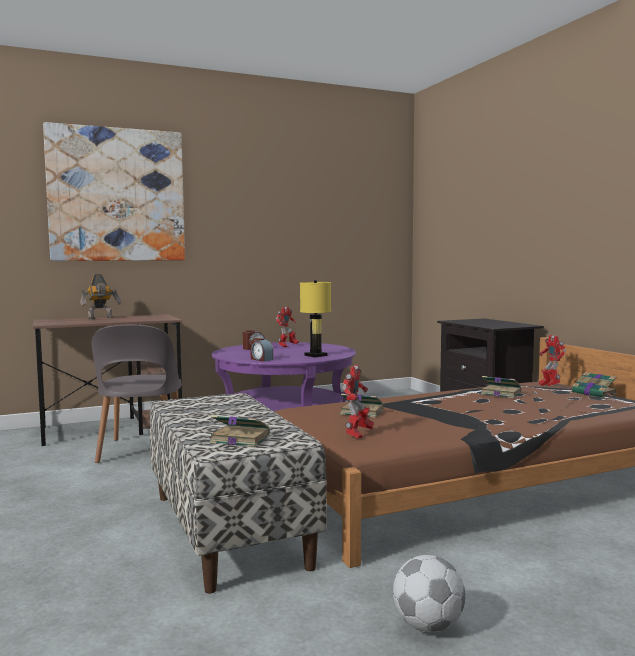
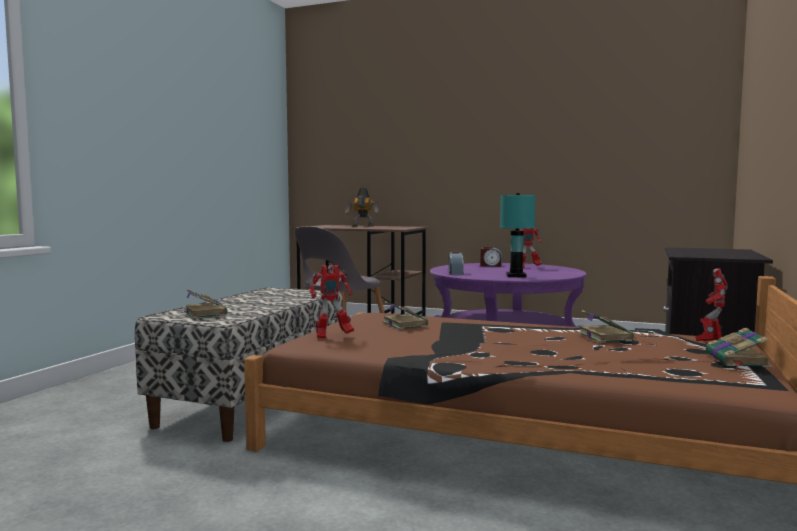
camera: 45 degrees right, 0 degrees up
(117, 195) = (390, 117): picture -> none
(315, 355) = (515, 276): yellow table lamp -> turquoise table lamp
(427, 626) = (183, 502): football -> none

